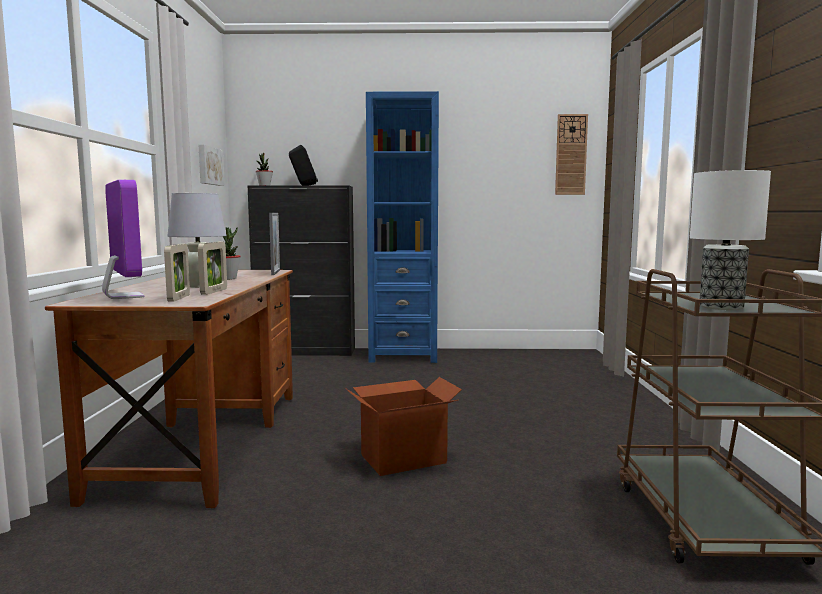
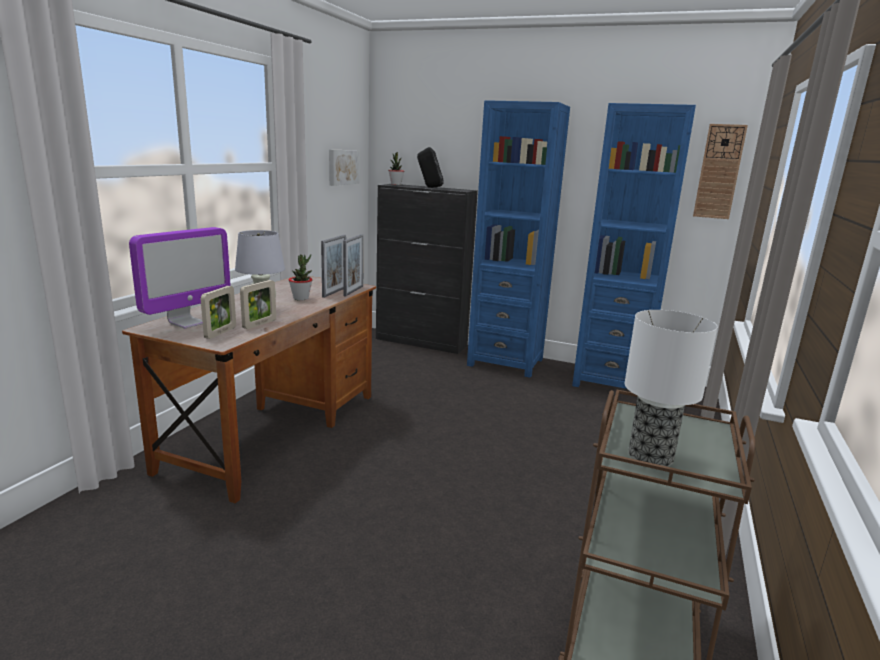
camera: 20 degrees right, 10 degrees up
(123, 297) = (187, 323): monitor -> monitor turned 45 degrees clockwise
(256, 274) = (334, 292): none -> picture frame
(402, 458) = (410, 489): cardboard box -> none
(509, 356) = (611, 382): none -> blue bookcase

